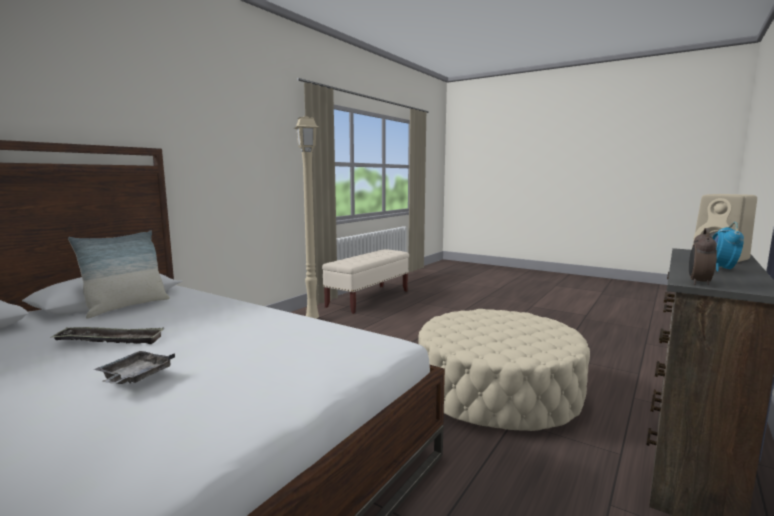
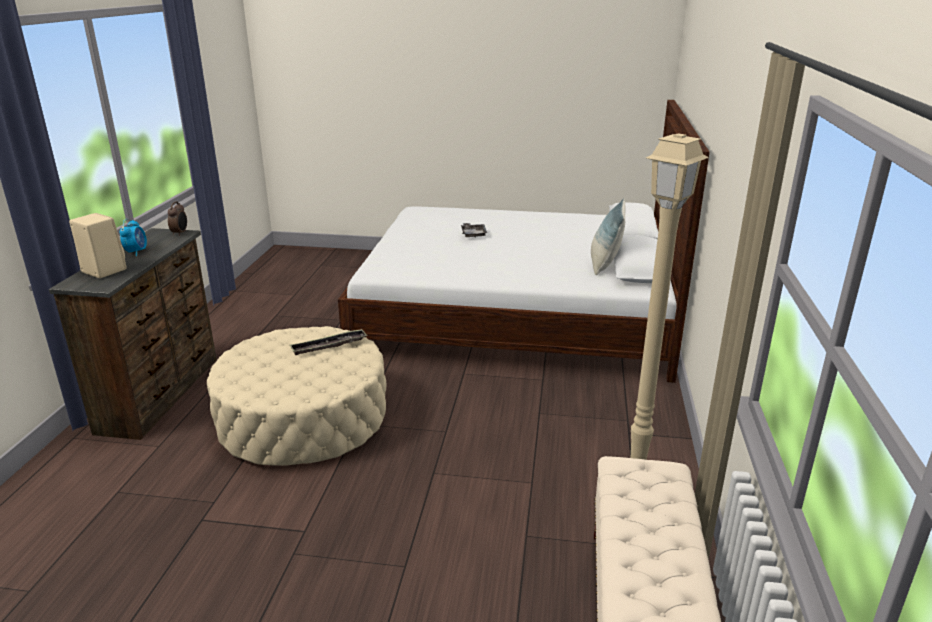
camera: 155 degrees right, 15 degrees up
(110, 340) = (534, 244): tray -> tray (329, 345)

